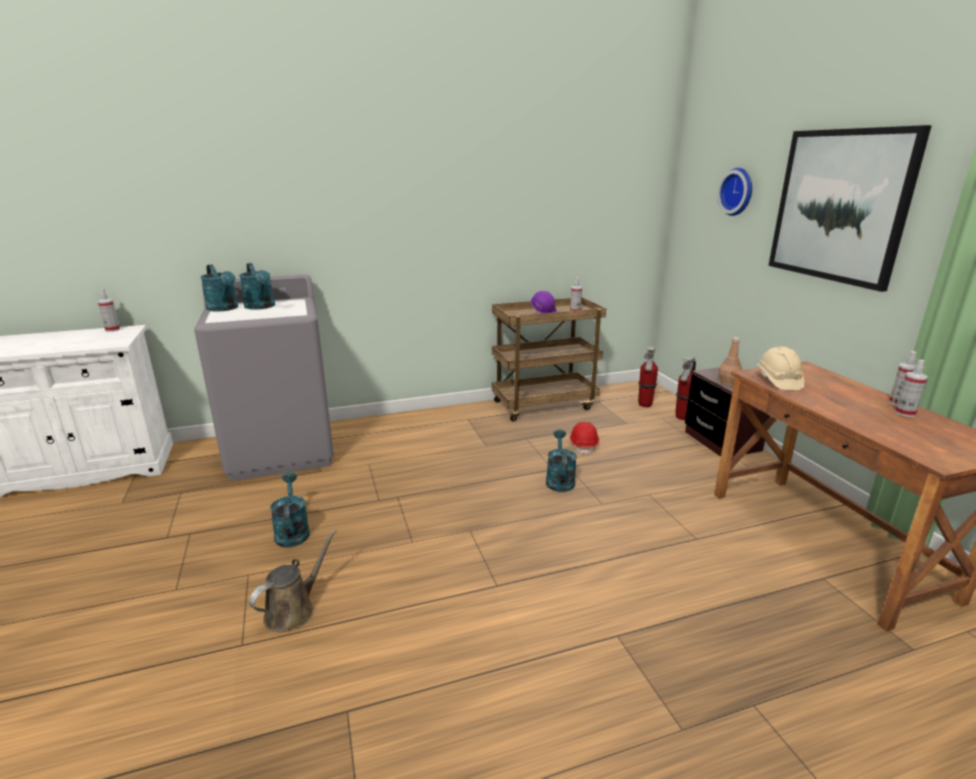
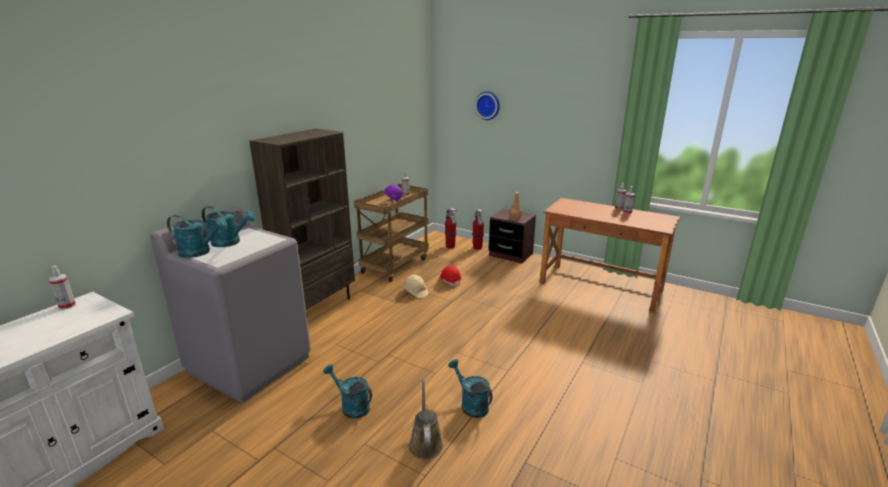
camera: 40 degrees left, 0 degrees up
(406, 421) = (318, 307): none -> brown bookcase
(559, 480) = (463, 305): turquoise watering can -> turquoise watering can (471, 404)
(778, 381) = (568, 210): beige hard hat -> beige hard hat (415, 292)
(840, 206) = (558, 113): picture -> none

